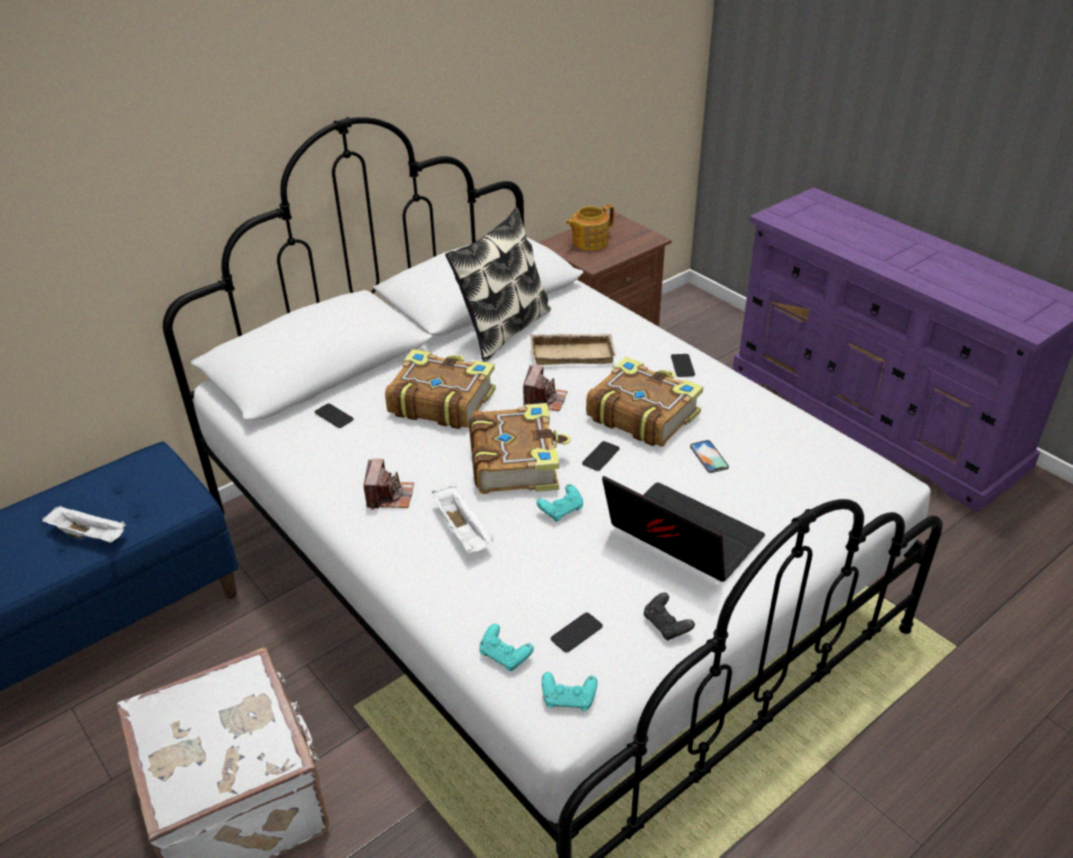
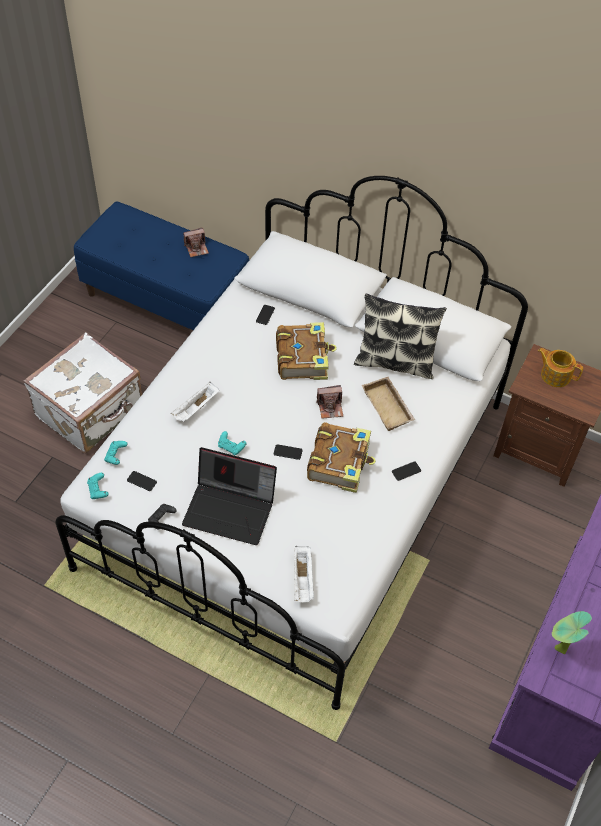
camera: 65 degrees right, 15 degrees up
(90, 535) = (165, 264): white tray -> white tray (303, 580)
(389, 496) = (210, 366): camera -> camera (196, 248)
(516, 461) = (264, 413): book -> none
(679, 539) = (231, 509): laptop -> laptop turned 90 degrees clockwise
(709, 457) = (313, 508): phone -> none
(994, 309) = (558, 650): none -> potted plant

